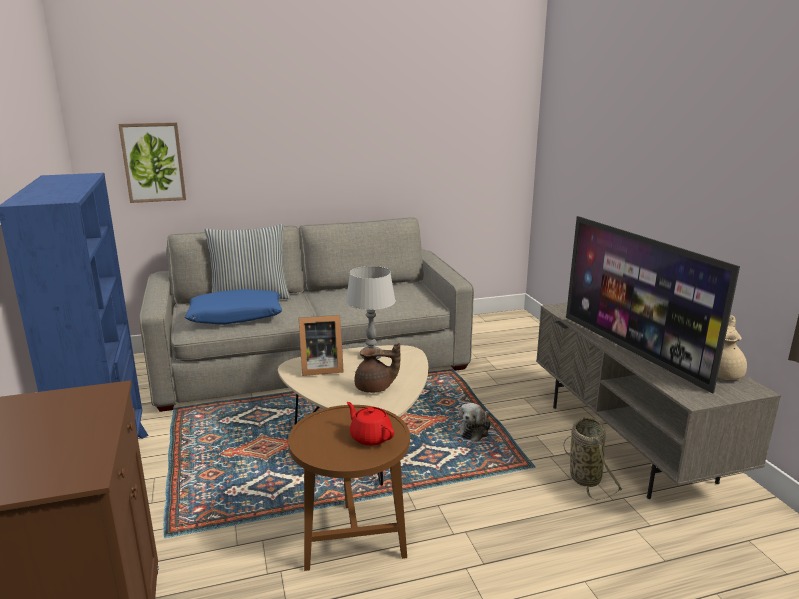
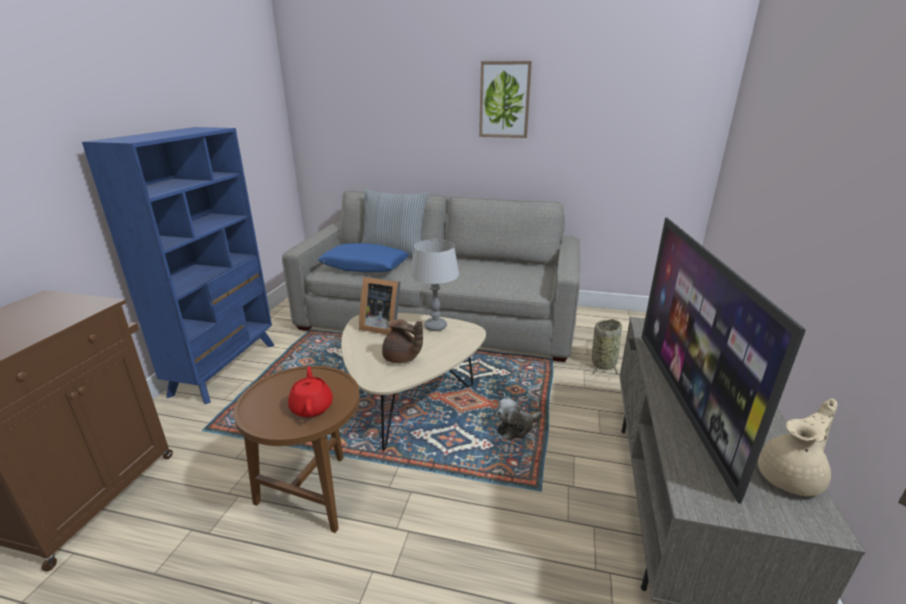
camera: 30 degrees right, 5 degrees up
(153, 162) = (344, 130): picture -> picture (504, 100)
(584, 476) = (586, 525): basket -> basket (604, 363)

